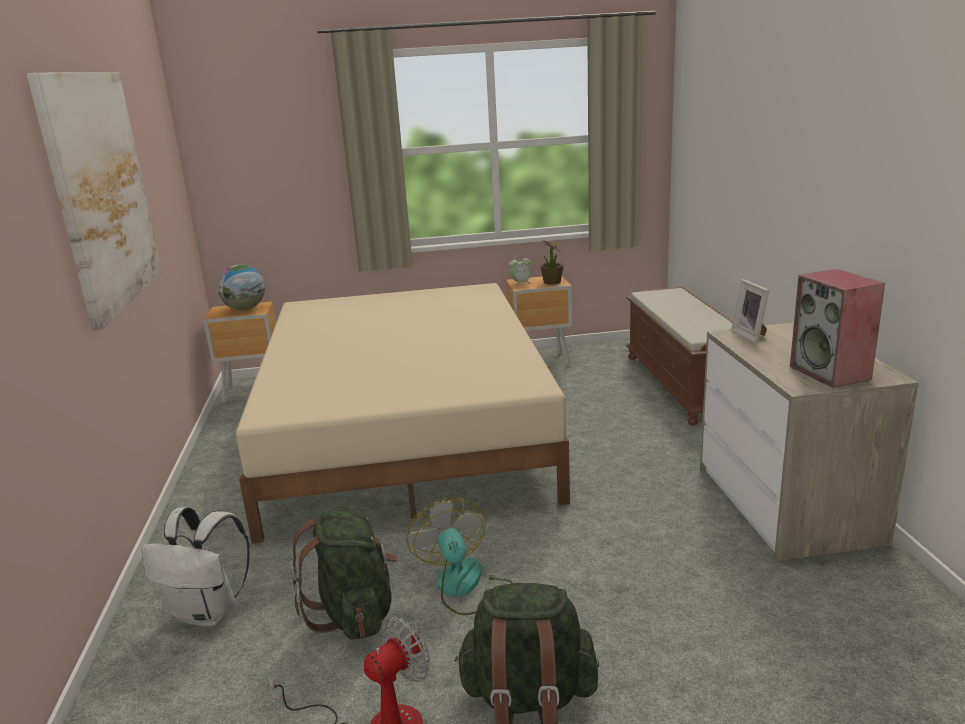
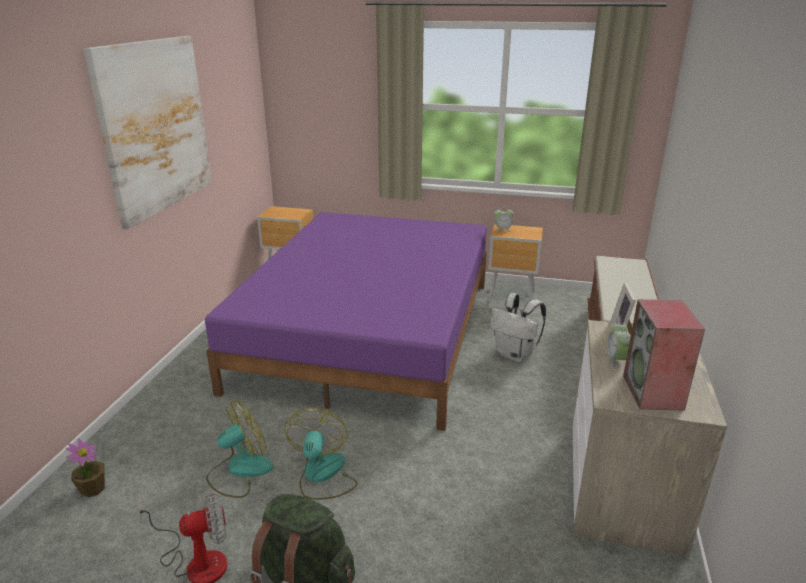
camera: 20 degrees right, 5 degrees up
(209, 612) = (157, 439): white backpack -> white backpack (515, 355)
(245, 309) = (290, 212): globe -> none
(354, 613) = (239, 471): green backpack -> fan
(406, 431) = (370, 333): beige bed -> purple bed
(551, 282) = (528, 234): potted plant -> potted plant (93, 488)
(769, 356) = (616, 360): none -> alarm clock

